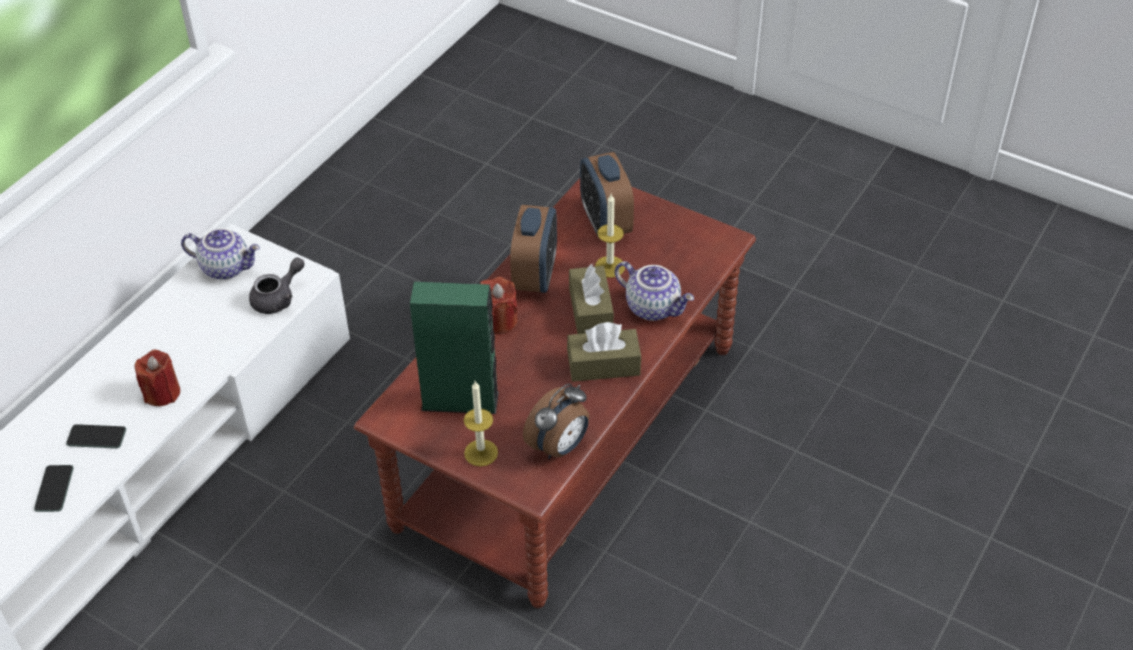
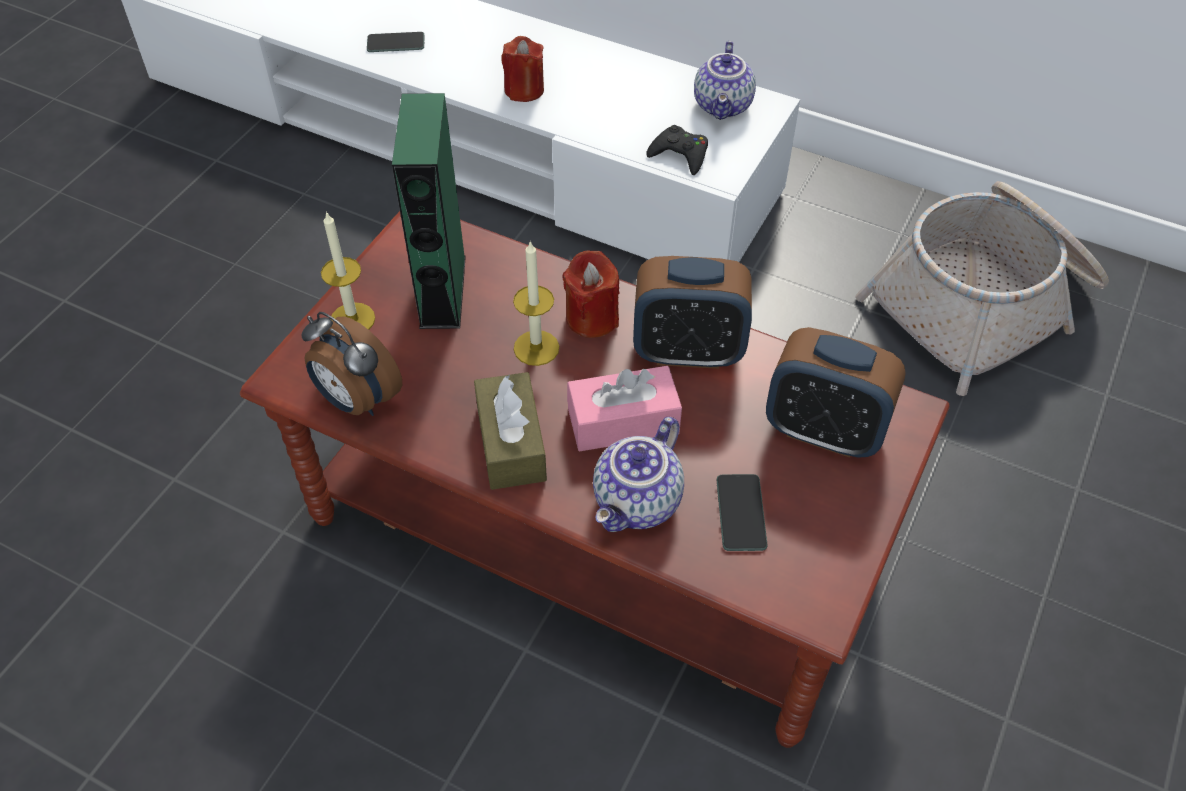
camera: 85 degrees right, 5 degrees up
(96, 437) = (462, 57): phone -> phone (741, 513)
(278, 298) = (680, 154): grey teapot -> black game controller
(396, 203) = (984, 304): none -> basket
(590, 310) = (623, 422): brown tissue box -> pink tissue box
(605, 222) = (824, 431): alarm clock -> alarm clock turned 135 degrees counterclockwise
(610, 267) = (722, 441): candle -> candle (536, 348)

